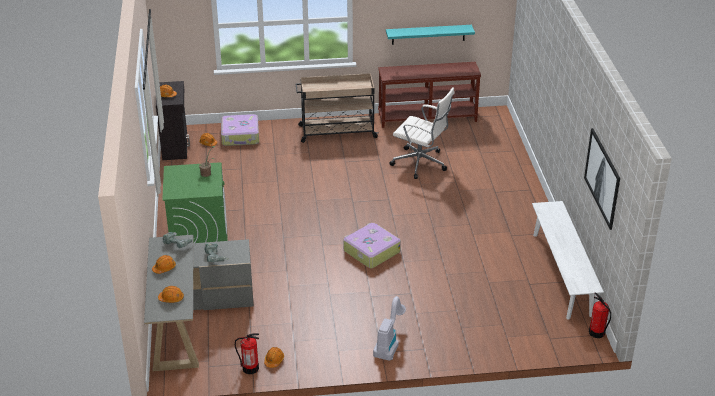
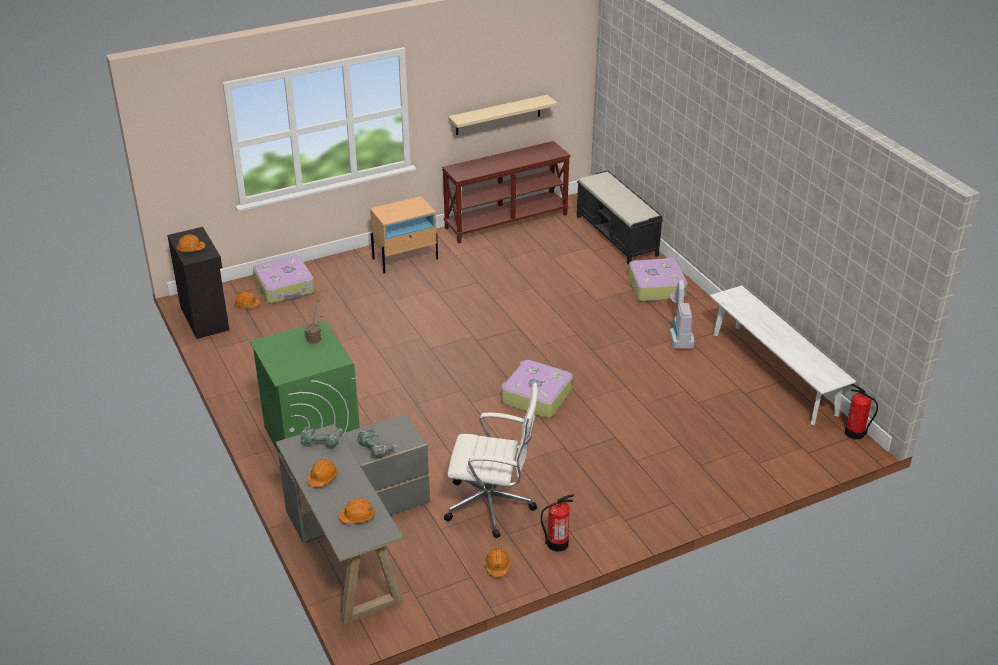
camera: 20 degrees left, 0 degrees up
(250, 368) = (472, 585): fire extinguisher -> fire extinguisher (557, 543)
(336, 132) = (405, 258): beige cart -> beige nightstand
(389, 343) = (627, 507): vacuum cleaner -> vacuum cleaner (679, 334)
(421, 163) = (532, 277): white office chair -> white office chair (492, 505)
(428, 34) = (498, 115): turquoise shelf -> beige shelf
(505, 145) = (617, 236): none -> black bench
(511, 190) = (656, 287): none -> suitcase
(602, 178) = (835, 242): picture -> none

